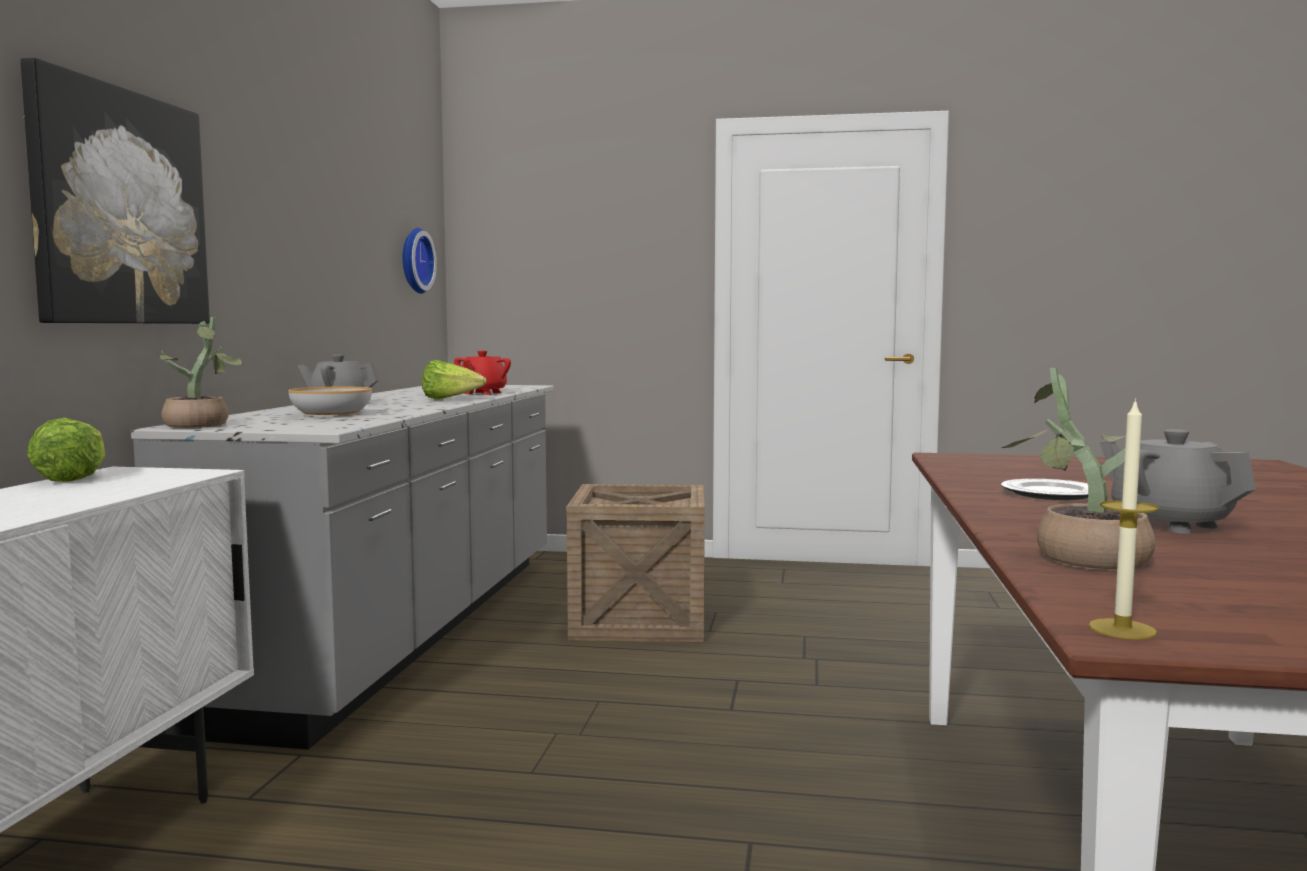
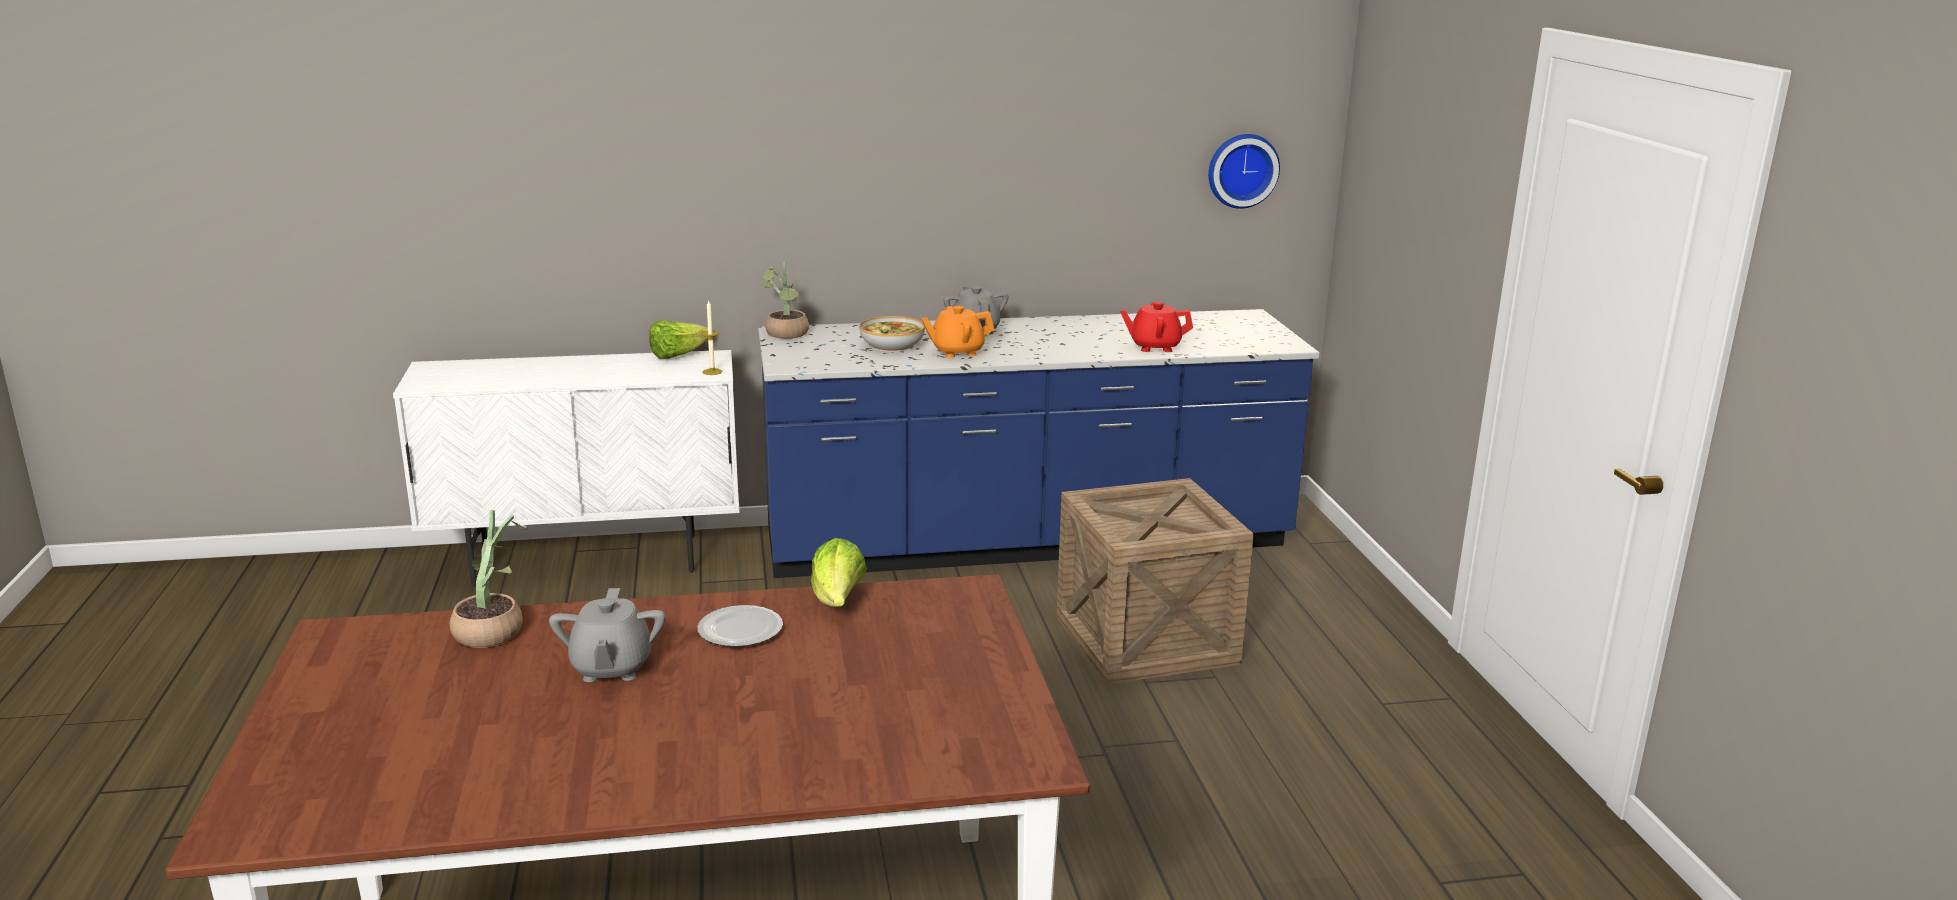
camera: 70 degrees right, 15 degrees up
(119, 208) = (760, 175): picture -> none
(397, 408) = (957, 352): none -> orange teapot
(406, 628) = (1027, 543): grey counter -> blue counter
(450, 399) = (1064, 350): lettuce -> lettuce (838, 601)
(1122, 629) = (334, 631): candle -> candle (712, 372)
(1169, 524) = (611, 668): grey teapot -> grey teapot turned 135 degrees clockwise

